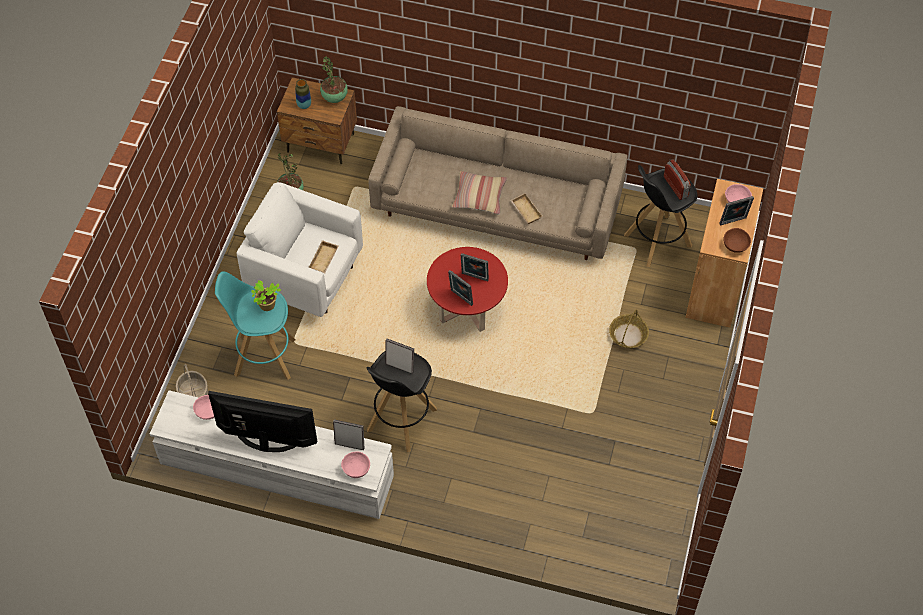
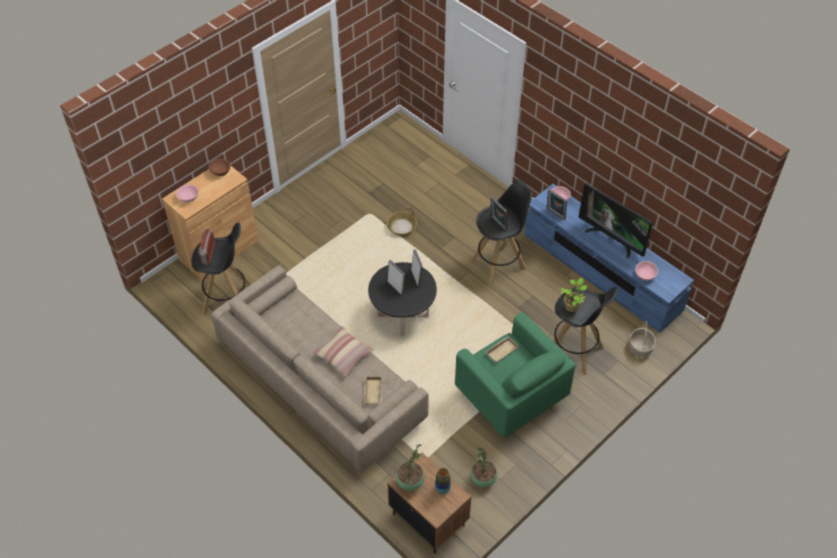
camera: 150 degrees left, 5 degrees down
(264, 357) = (574, 351): turquoise stool -> black stool
(277, 470) = (601, 272): white tv stand -> blue tv stand
(306, 277) = (510, 397): white armchair -> green armchair
(467, 309) = (403, 315): red coffee table -> black coffee table
(525, 210) = (318, 326): beige tray -> beige tray (374, 392)
(628, 335) = (306, 247): basket -> basket (401, 226)
(733, 222) = (205, 186): picture frame -> none

